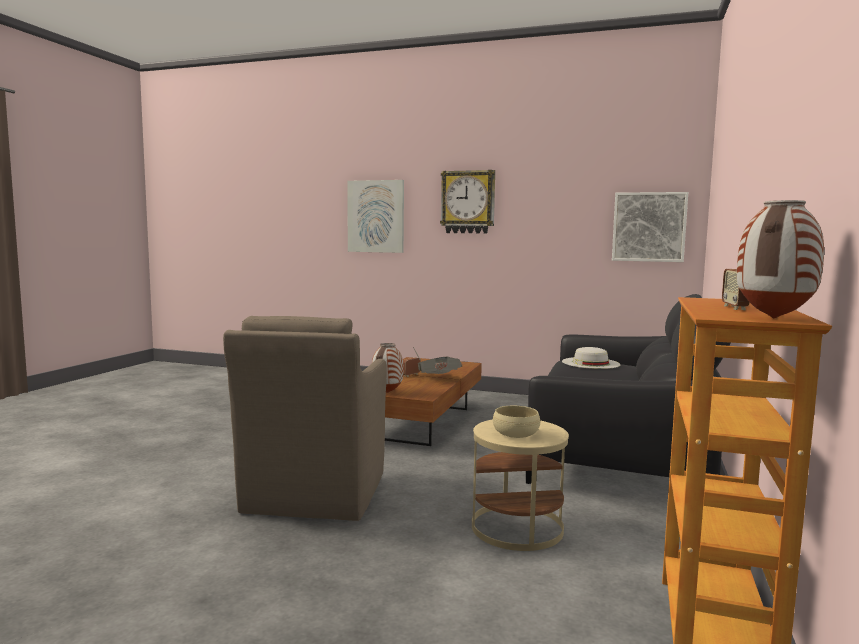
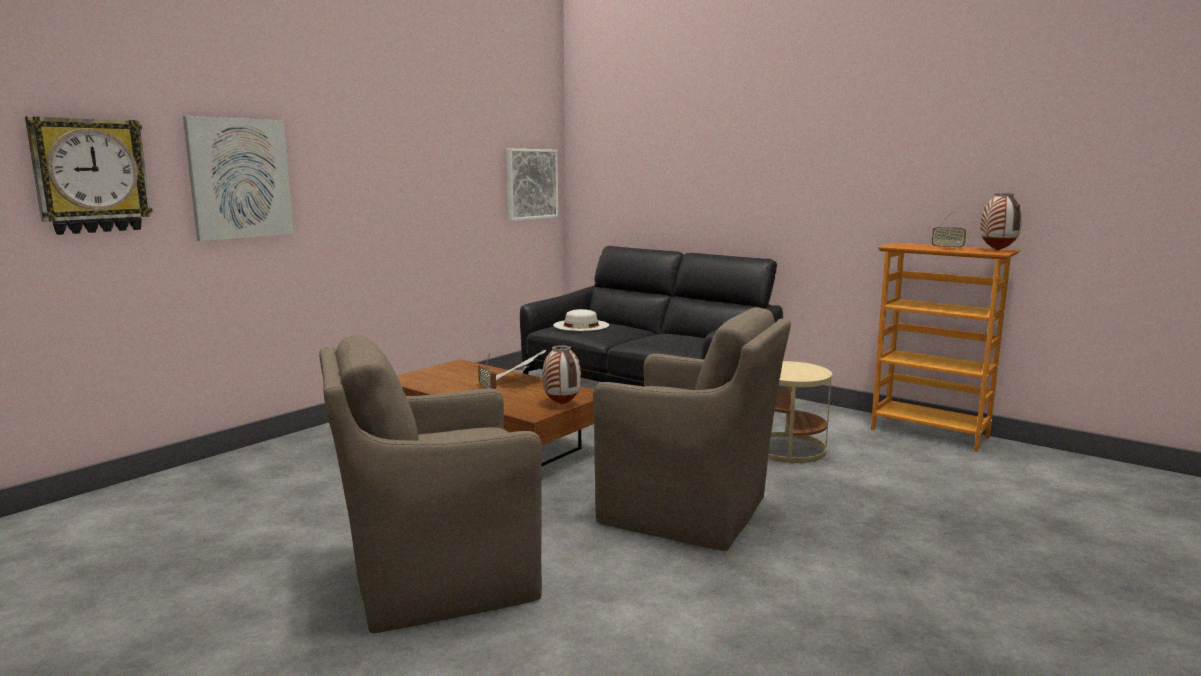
camera: 70 degrees left, 5 degrees up
(195, 442) = (436, 578): none -> brown armchair
(468, 202) = (370, 156): wall clock -> wall clock (90, 176)
(516, 434) = (803, 371): beige bowl -> none

